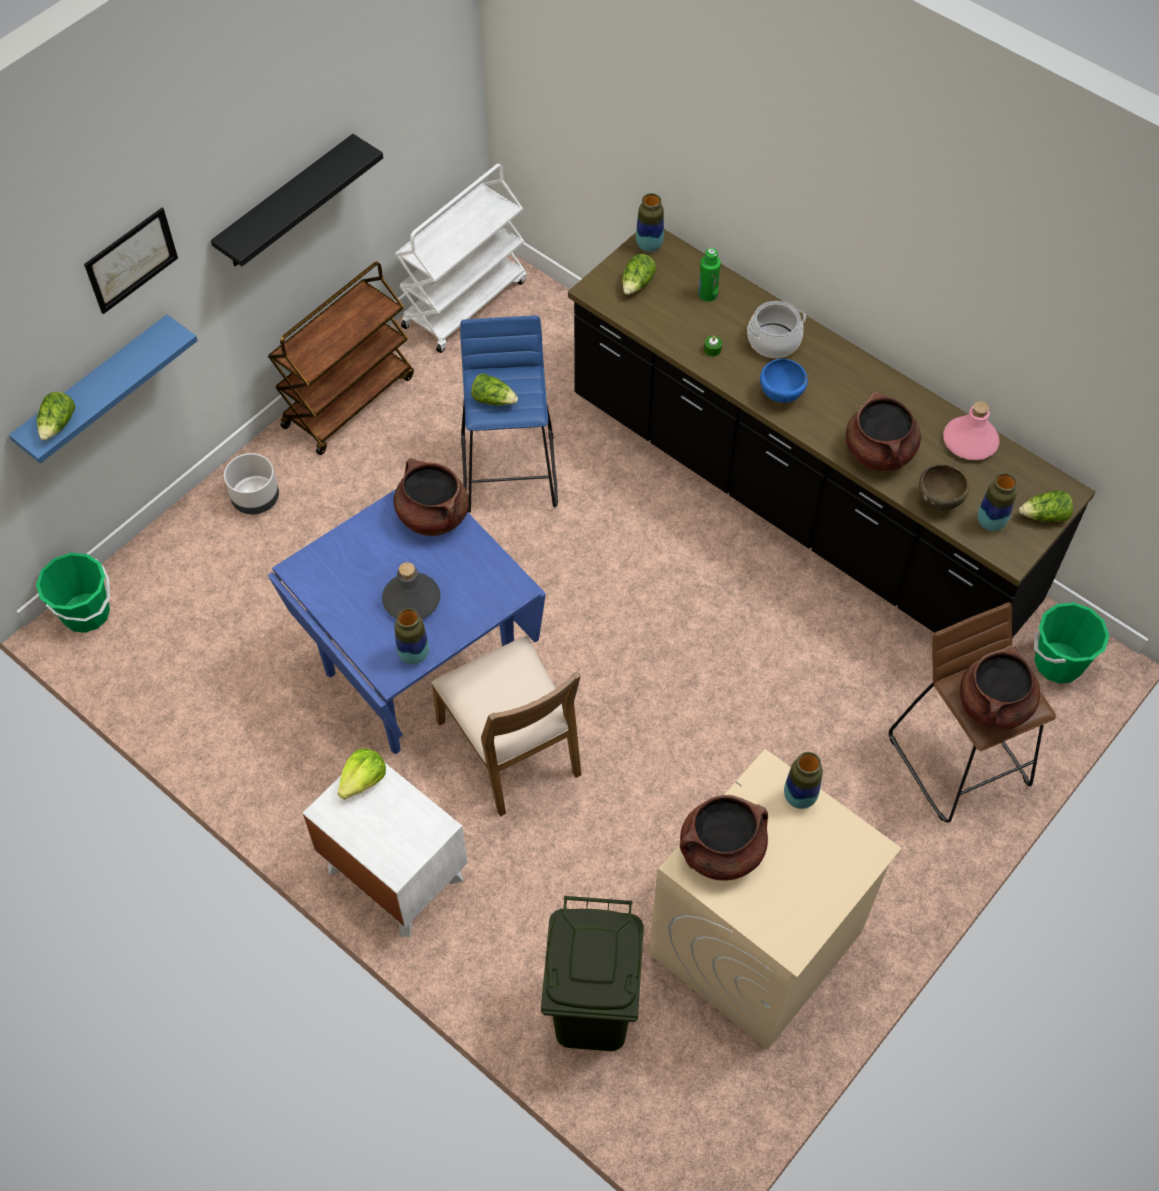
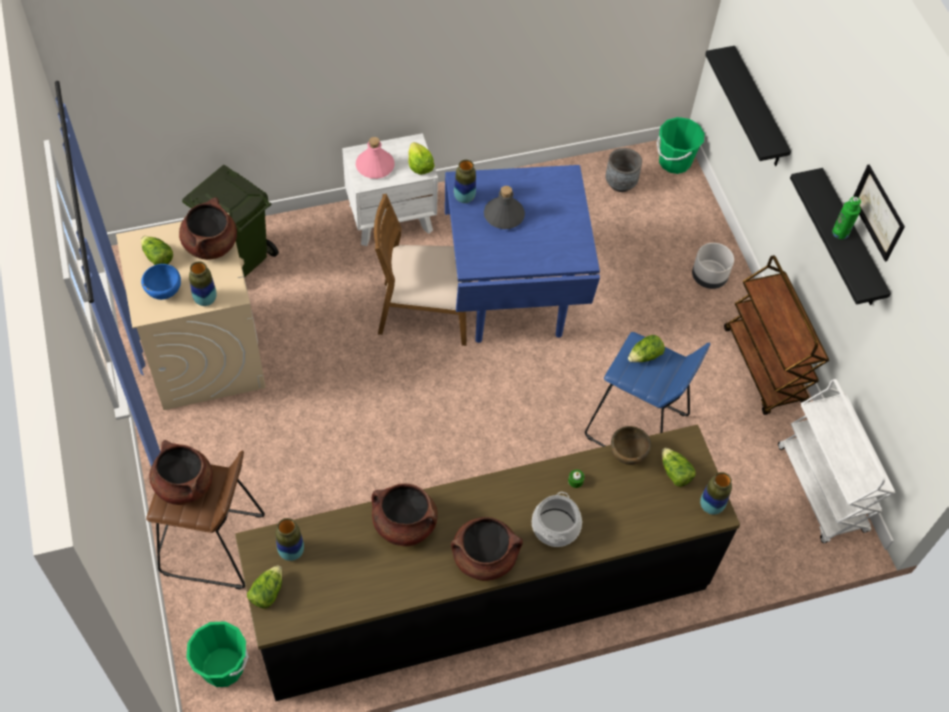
camera: 120 degrees right, 0 degrees up
(58, 425) = (727, 67): lettuce -> lettuce (157, 257)
(96, 389) = (758, 109): blue shelf -> black shelf
(131, 260) = (803, 92): picture -> picture (878, 212)
(161, 651) = (620, 183): none -> grey planter
(432, 515) = (559, 256): brown cooking pot -> brown cooking pot (484, 557)
(707, 294) = (633, 513): green bottle -> green bottle (840, 232)
(781, 396) = (500, 496): blue bowl -> blue bowl (164, 293)
(939, 501) = (334, 532): brown bowl -> brown bowl (627, 455)
(969, 441) = (366, 593): pink bottle -> pink bottle (375, 166)

